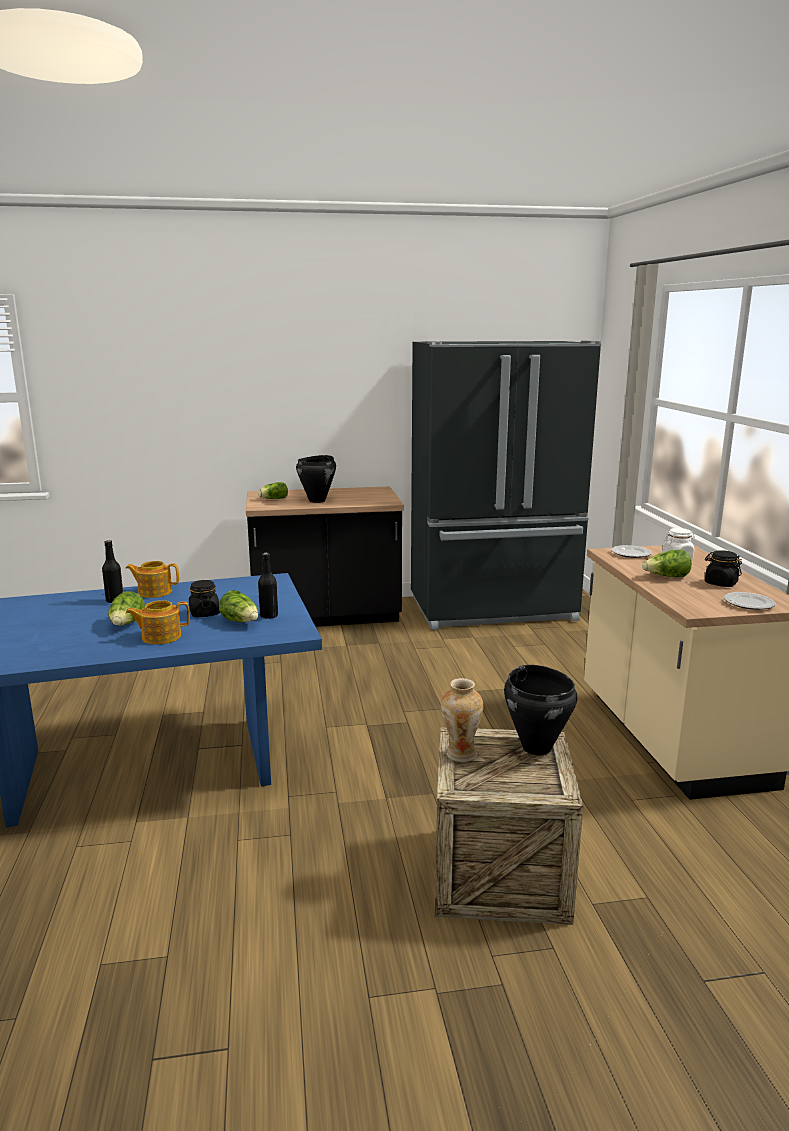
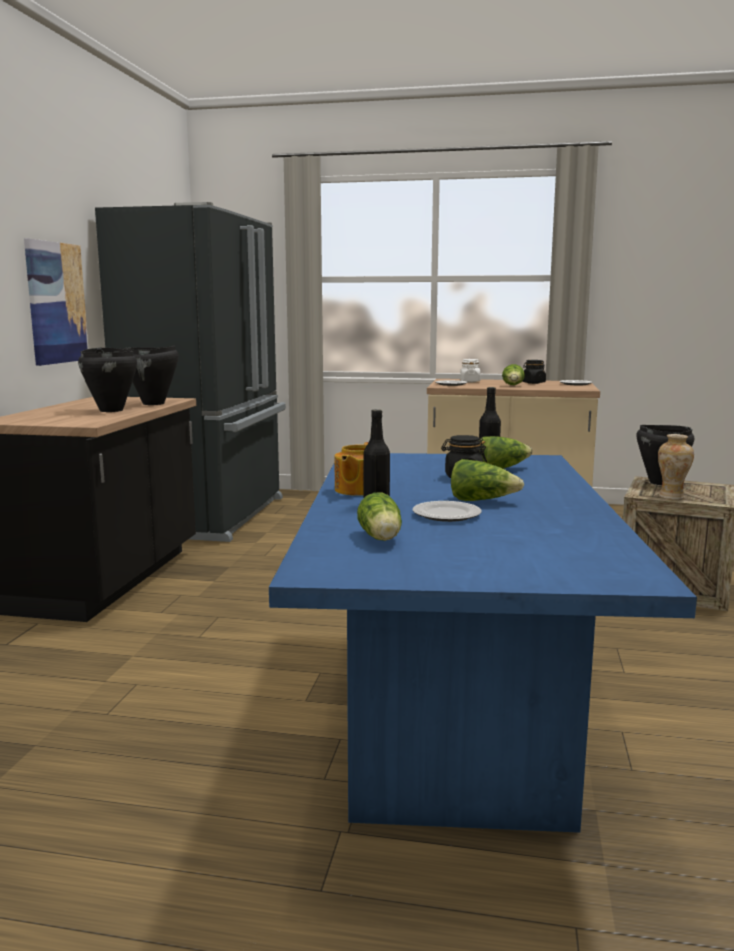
camera: 70 degrees left, 5 degrees down
(86, 619) = (446, 515): none -> plate
(160, 637) = (535, 491): teapot -> none
(273, 499) = (56, 418): lettuce -> lettuce (381, 538)
(354, 416) = (56, 303): none -> picture
(359, 502) = (154, 403): none -> black cooking pot

